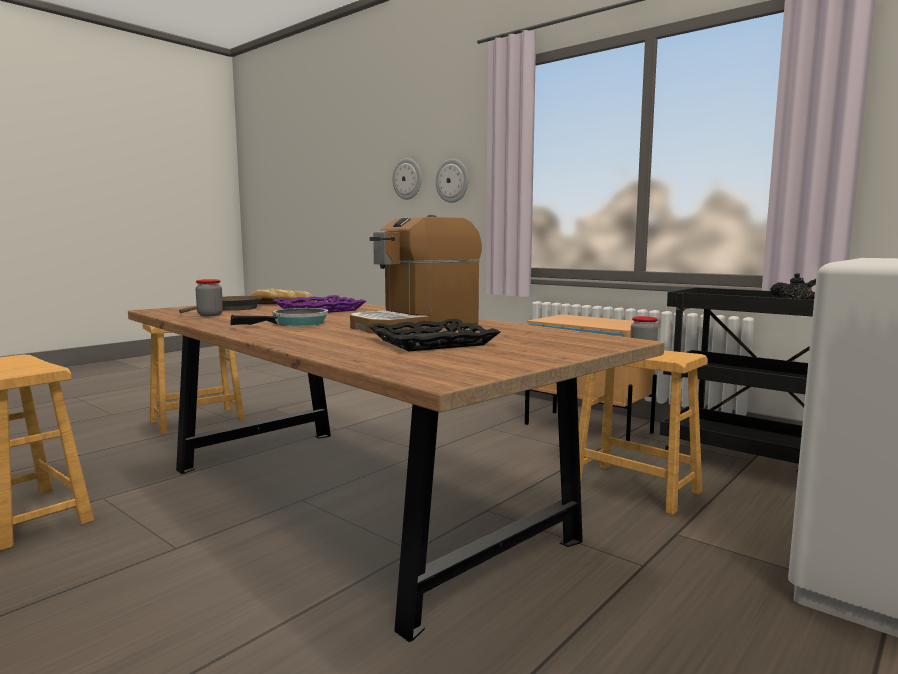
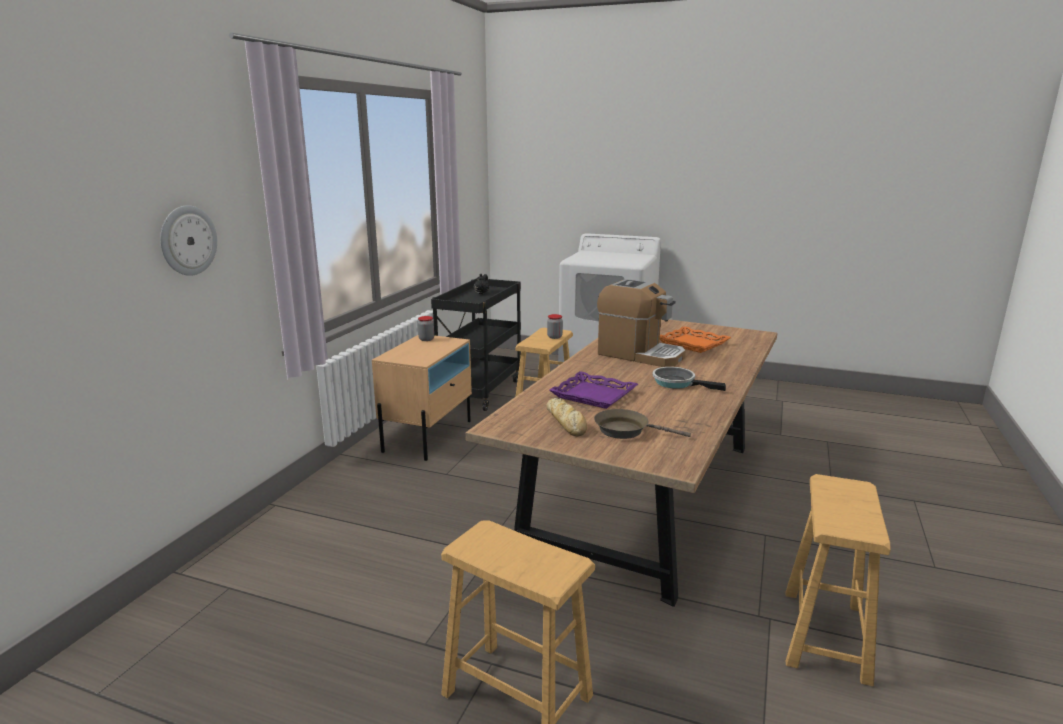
camera: 110 degrees left, 10 degrees up
(210, 315) = (676, 424): jar -> jar (426, 339)
(407, 179) = (91, 247): wall clock -> none
(432, 342) = (693, 344): black tray -> orange tray

